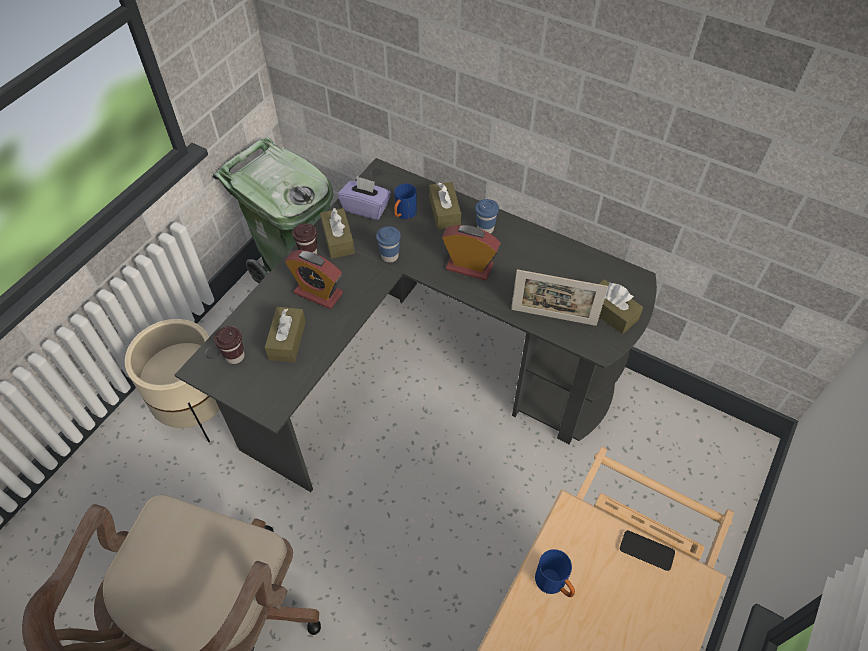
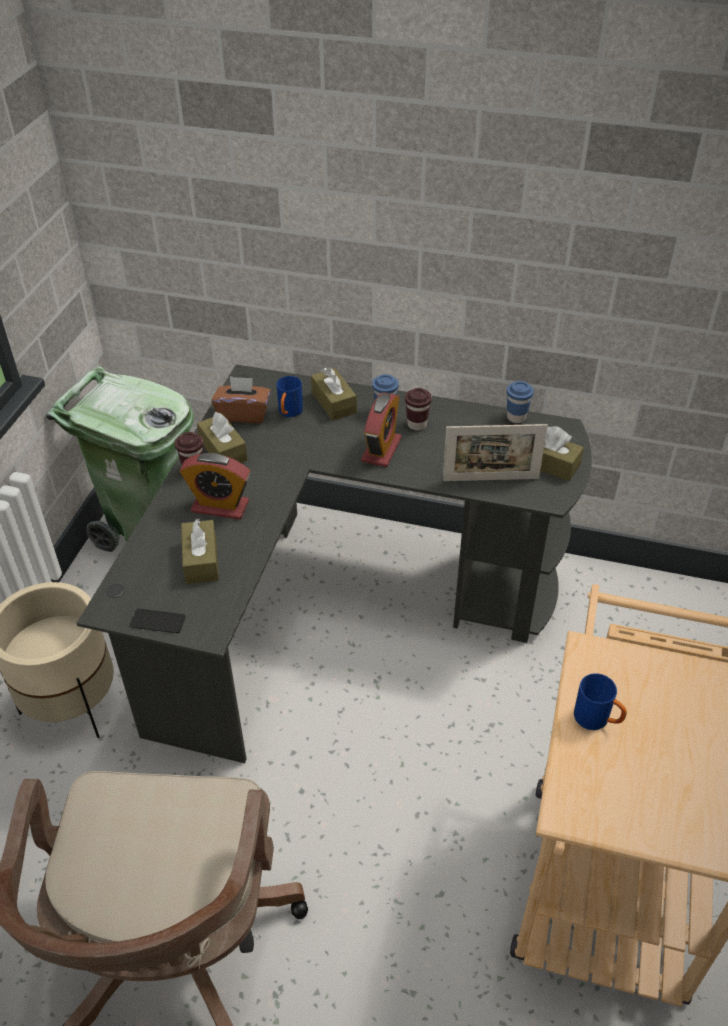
camera: 15 degrees left, 10 degrees down
(235, 356) = (145, 588): brown cup -> brown cup (417, 424)
(366, 208) = (243, 414): purple tissue box -> brown tissue box
(390, 256) = (288, 456): blue cup -> blue cup (516, 417)
(469, 267) = (381, 449): alarm clock -> alarm clock turned 105 degrees clockwise
(647, 550) = (679, 665): phone -> phone (157, 621)

